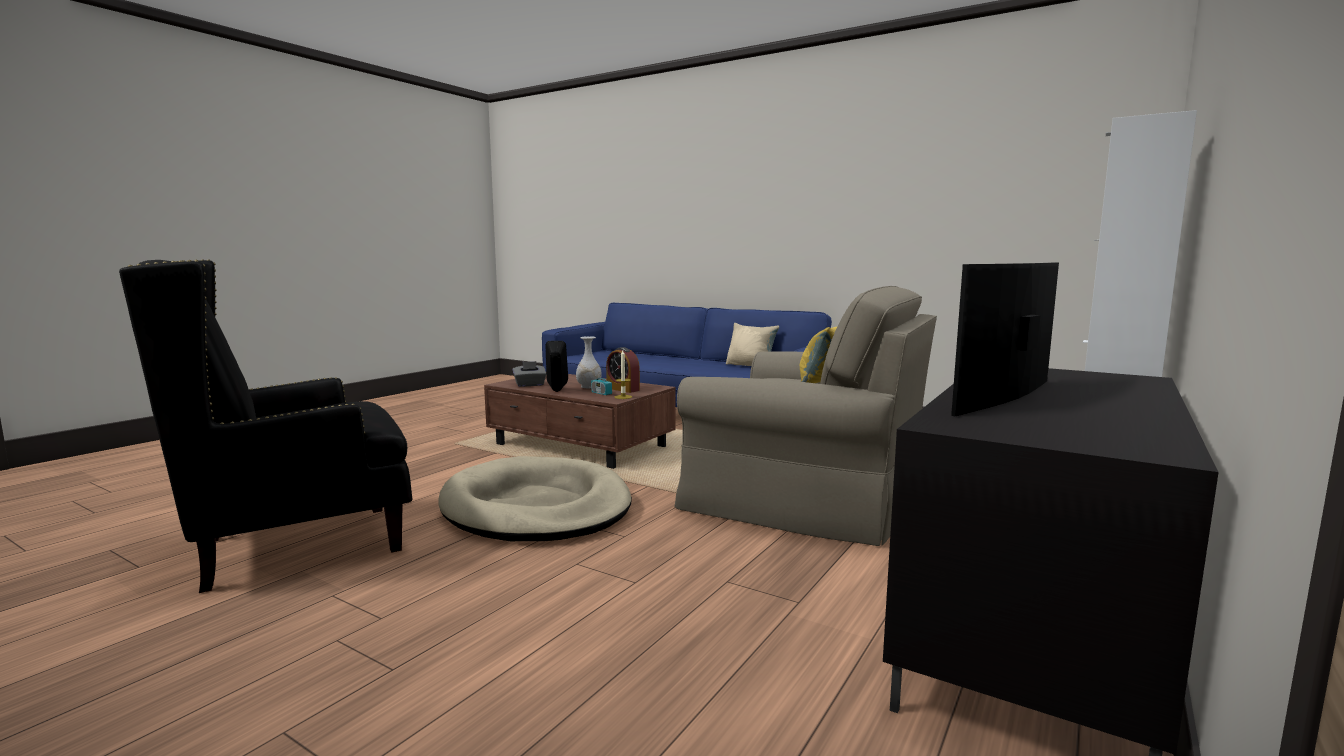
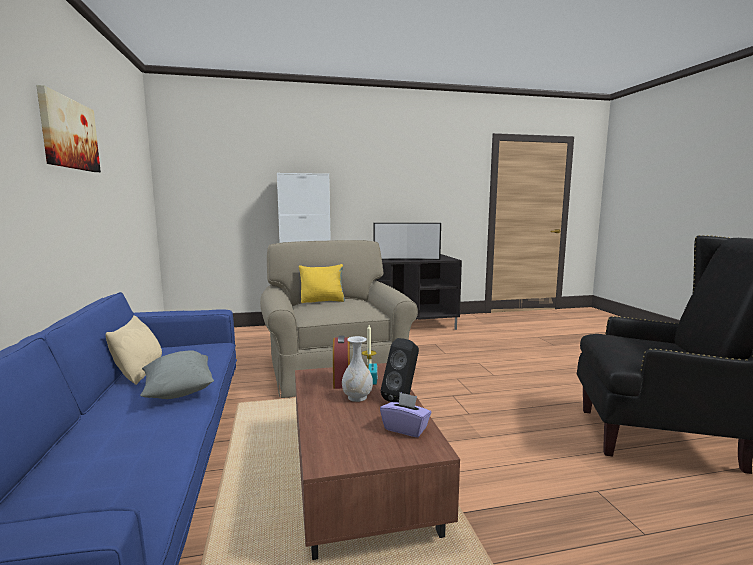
camera: 135 degrees left, 0 degrees up
(530, 385) = (405, 428): grey tissue box -> purple tissue box
(537, 508) = (484, 411): beige dog bed -> none
(692, 366) = (179, 391): none -> grey pillow
(860, 168) = (69, 134): none -> picture

